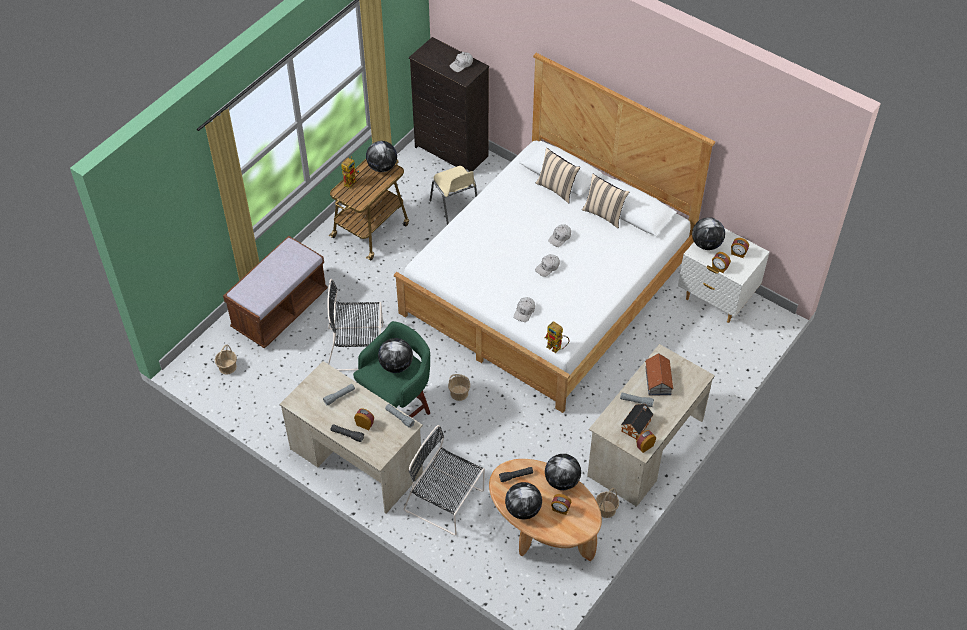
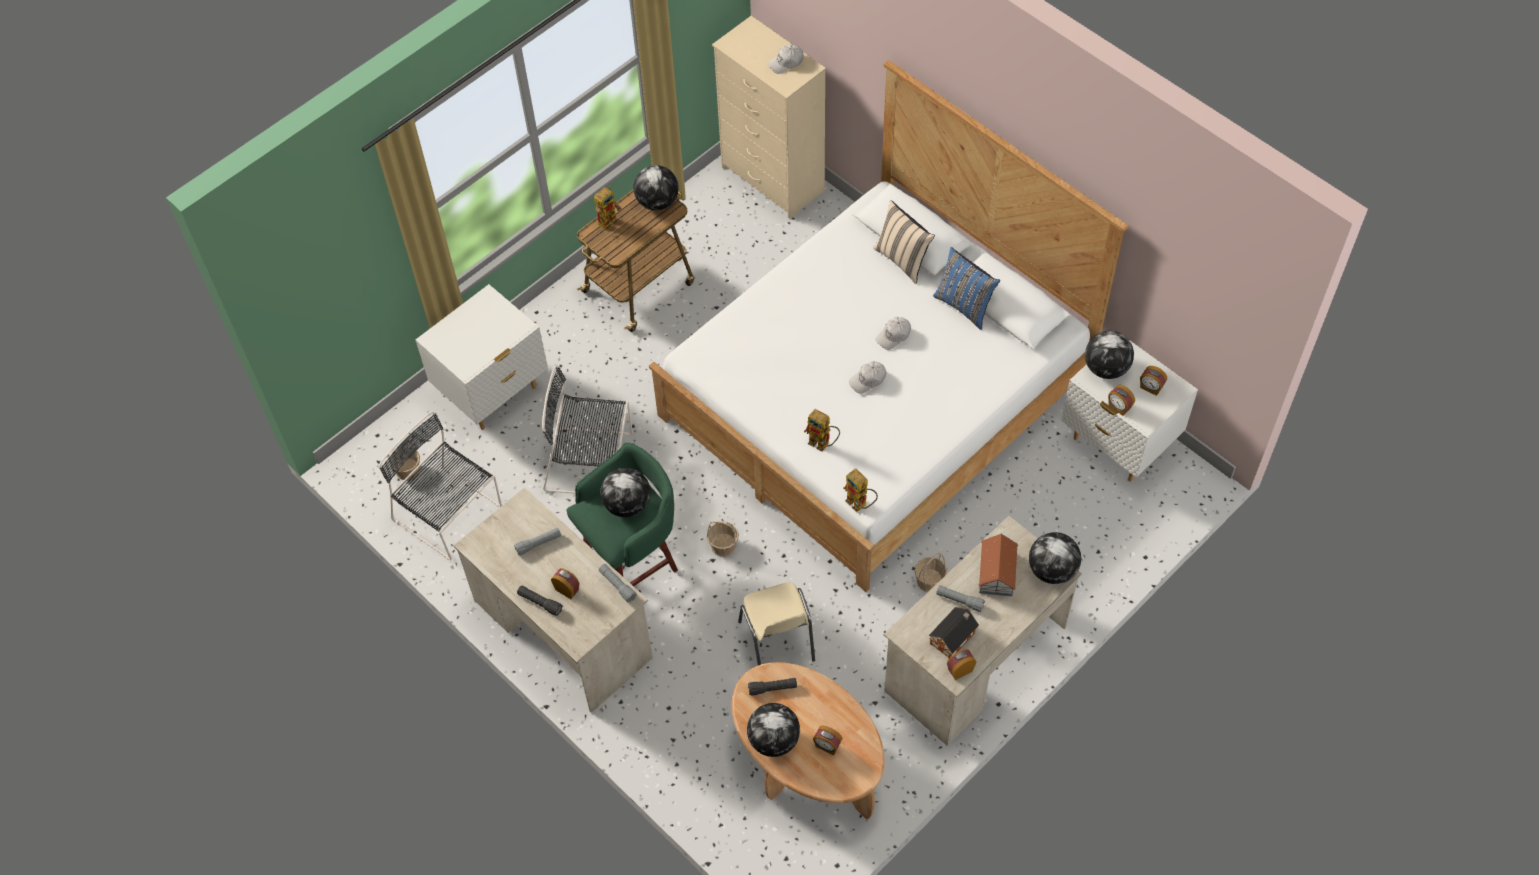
camera: 10 degrees right, 5 degrees up
(280, 310) = (493, 394): brown bench -> white nightstand
(446, 502) = (678, 705): black chair -> black chair (450, 515)
(451, 152) = (772, 180): black dresser -> beige dresser
(455, 209) = (763, 266): beige chair -> beige chair (777, 643)
(524, 311) = (823, 444): white cap -> toy robot
(562, 481) = (837, 704): globe -> globe (1052, 570)
(604, 214) = (964, 305): beige pillow -> blue pillow
(606, 509) = (902, 744): basket -> basket (929, 581)

